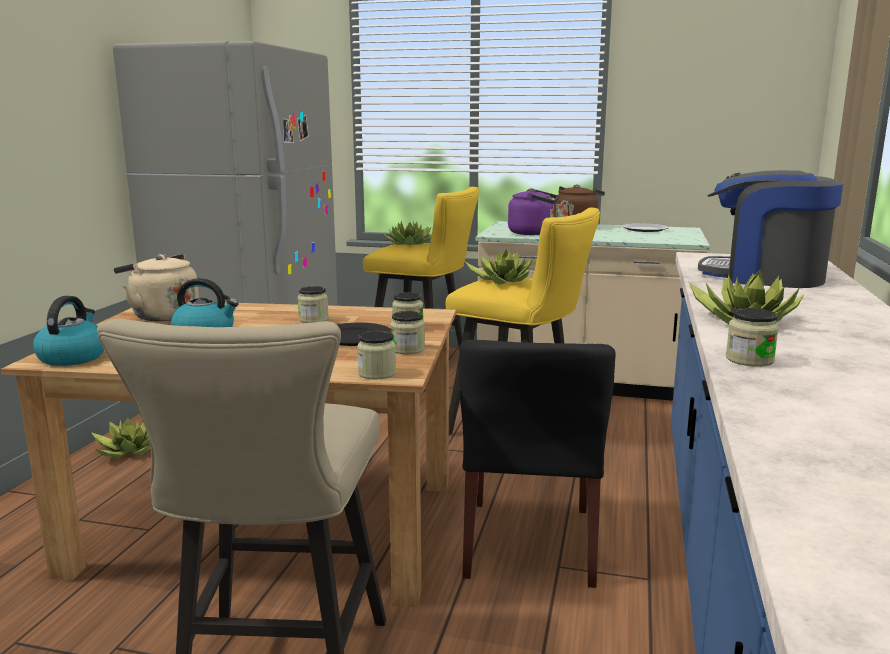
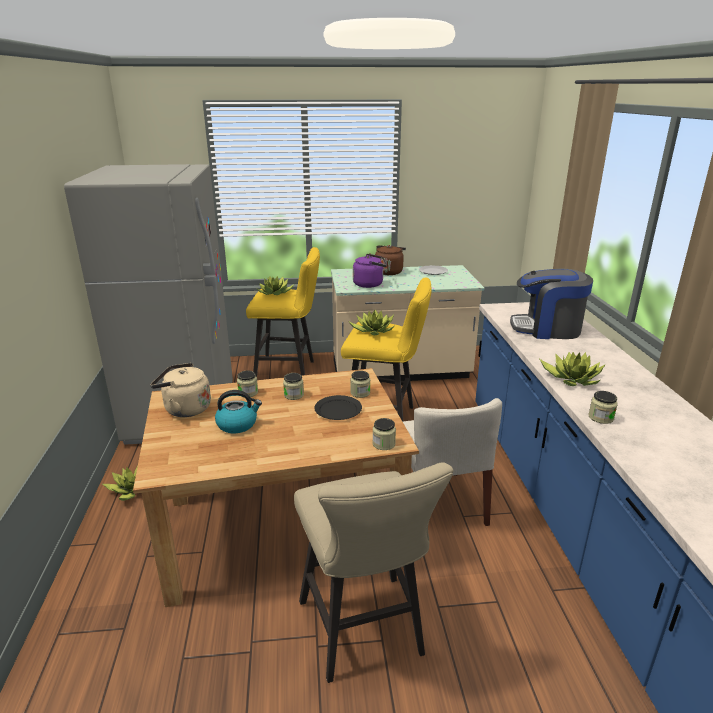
camera: 20 degrees left, 10 degrees up
(73, 357) = (172, 467): kettle -> none
(407, 349) = (380, 416): jar -> jar (248, 393)
(530, 542) = (439, 503): black chair -> beige chair

